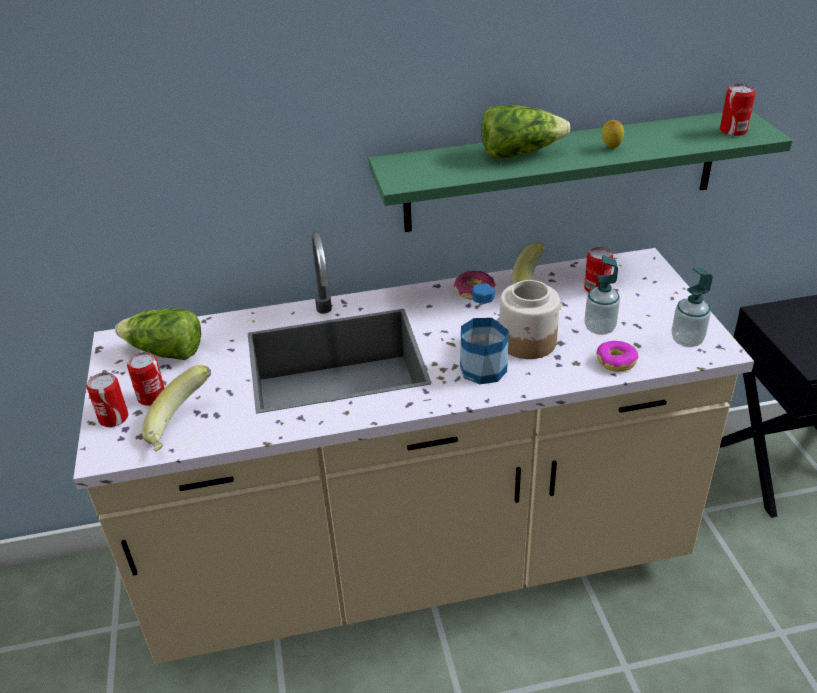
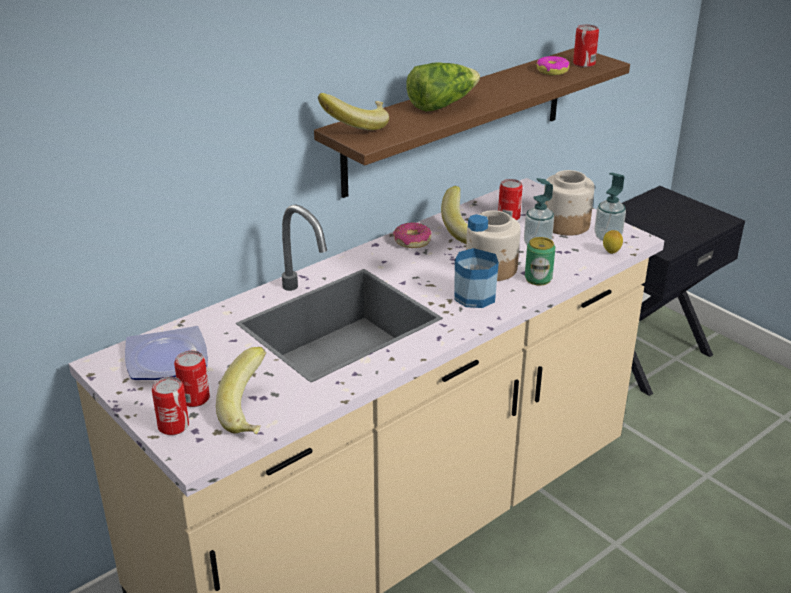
camera: 30 degrees left, 5 degrees down
(165, 352) = (168, 360): lettuce -> plate
(409, 161) = (355, 126): none -> banana
(561, 171) = (457, 120): green shelf -> brown shelf
(566, 368) = (538, 279): none -> can
(611, 148) = (508, 89): lemon -> lemon (611, 253)
(616, 361) = (570, 264): donut -> donut (552, 71)
(651, 312) = (565, 224): none -> jar

